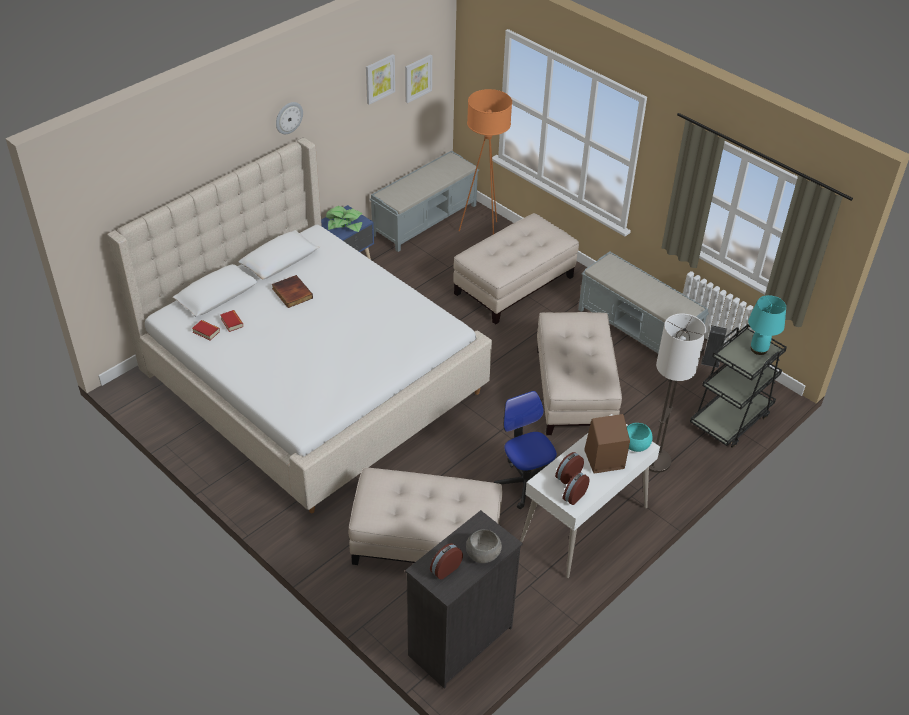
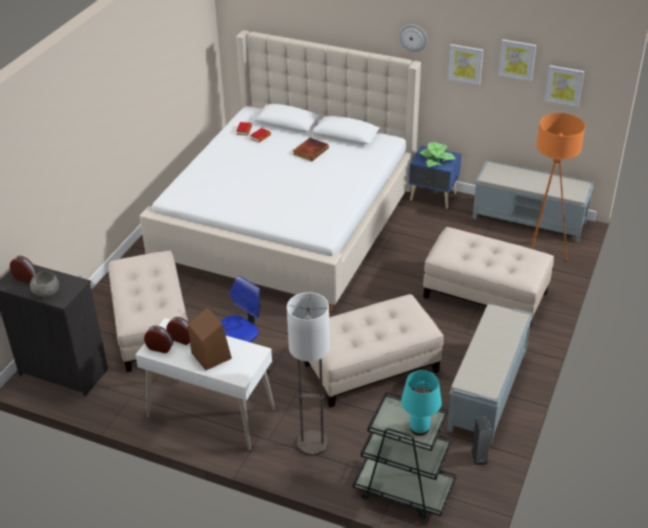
camera: 70 degrees right, 5 degrees down
(338, 112) = (465, 64): none -> picture
(635, 444) = (239, 371): turquoise bowl -> none

